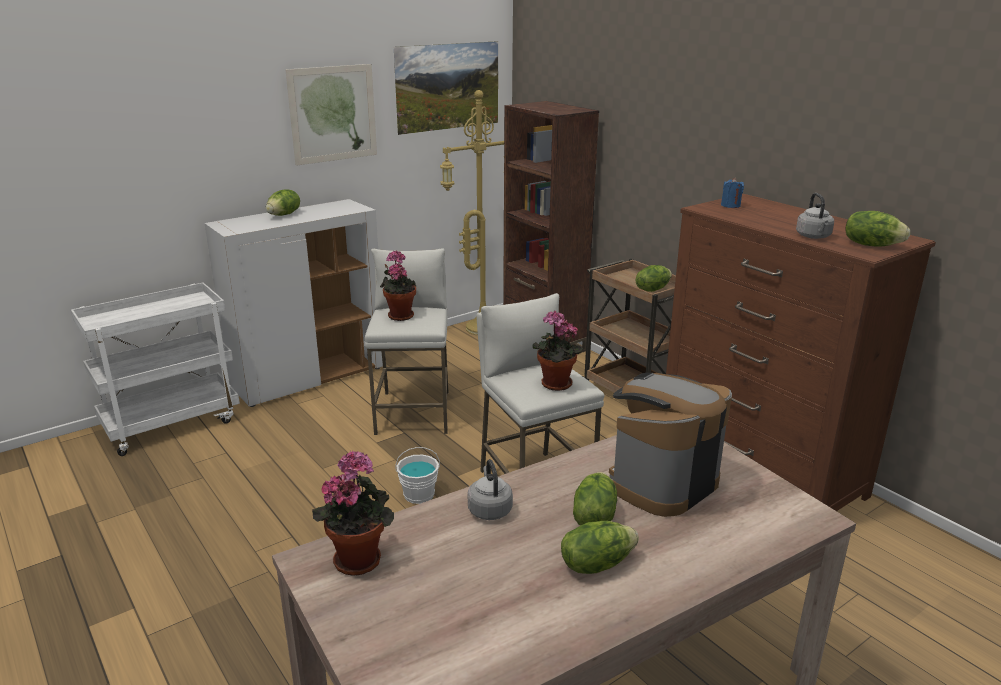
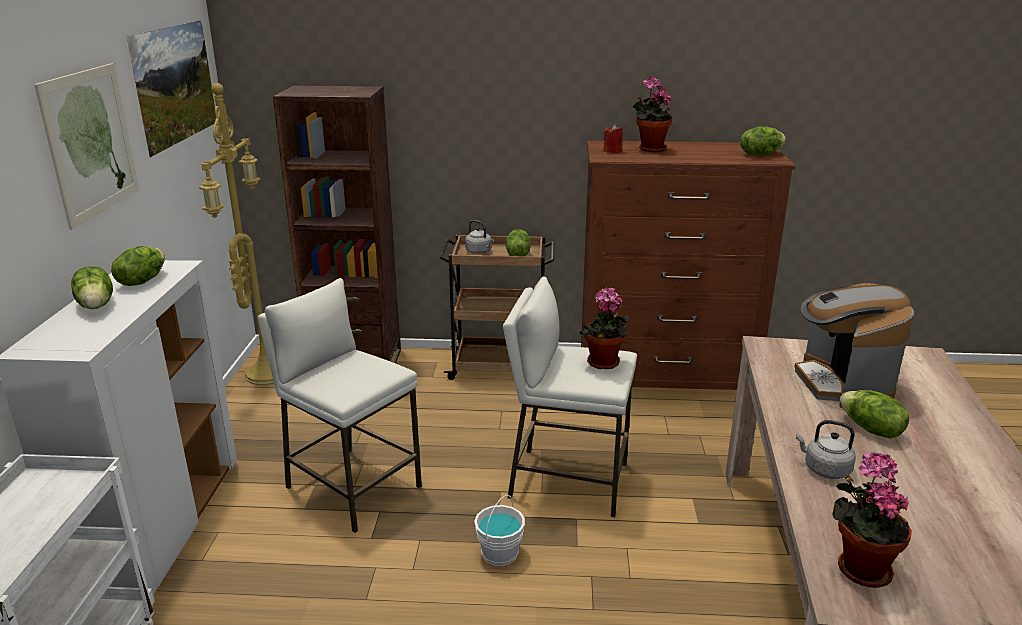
camera: 50 degrees left, 0 degrees up
(399, 315) = (338, 374): potted plant -> potted plant (649, 149)
(596, 564) = (938, 455): lettuce -> lettuce (142, 281)
(730, 206) = (613, 151): blue candle -> red candle
(813, 237) = (722, 158): grey kettle -> grey kettle (479, 252)

